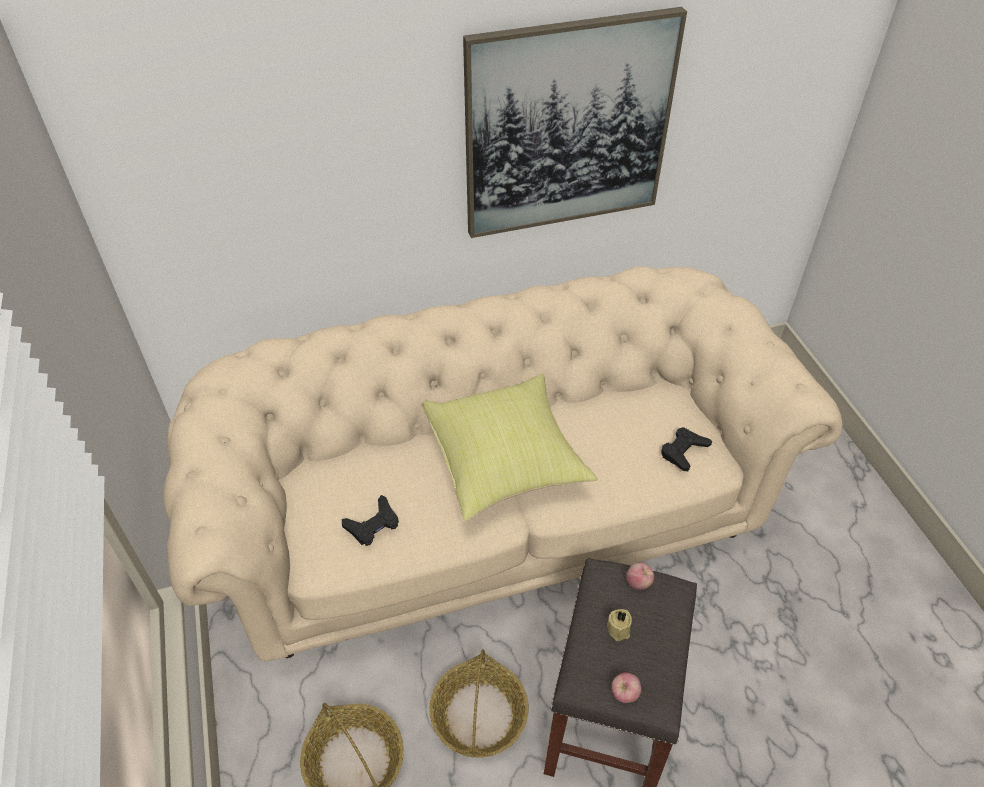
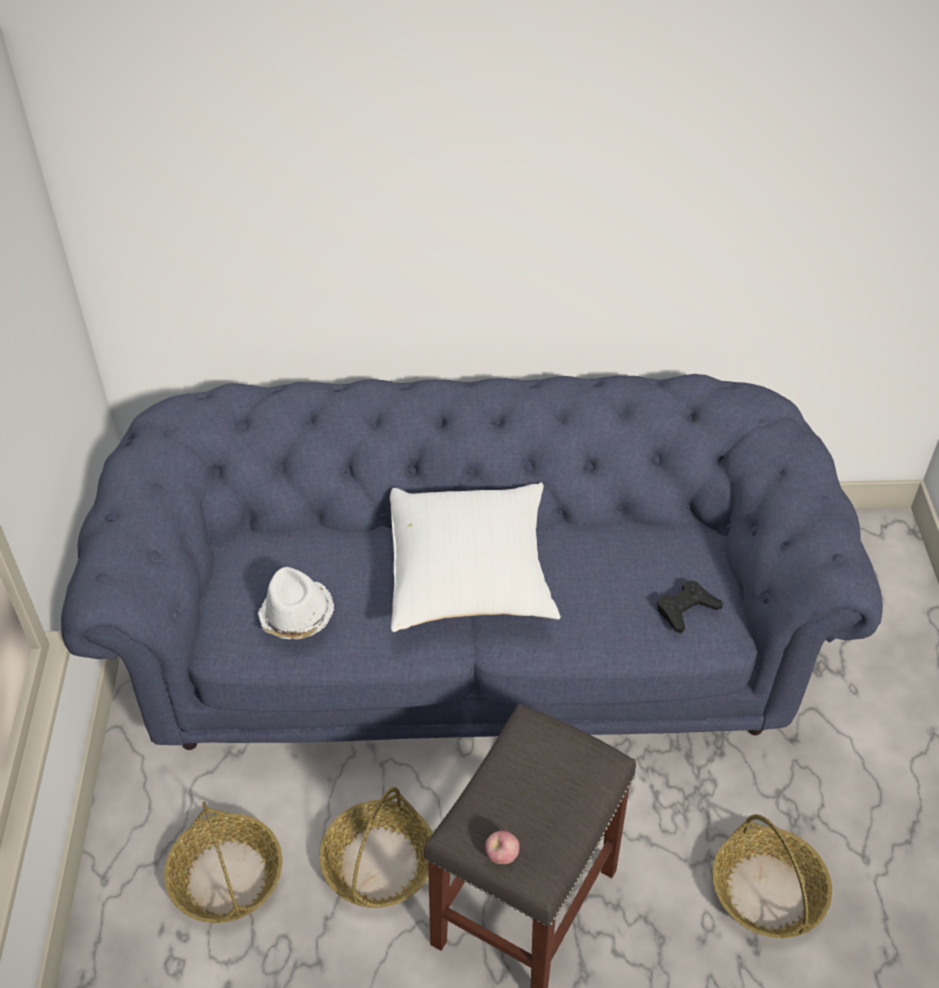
camera: 15 degrees right, 0 degrees up
(373, 525) = (296, 615): black game controller -> white hat
(492, 511) = (469, 639): beige sofa -> blue sofa
(506, 462) = (471, 577): yellow pillow -> white pillow
(567, 127) = (616, 194): picture -> none
(619, 628) = (524, 787): beige candle -> none
(638, 582) = (564, 742): apple -> none
(786, 658) = (768, 892): none -> basket

